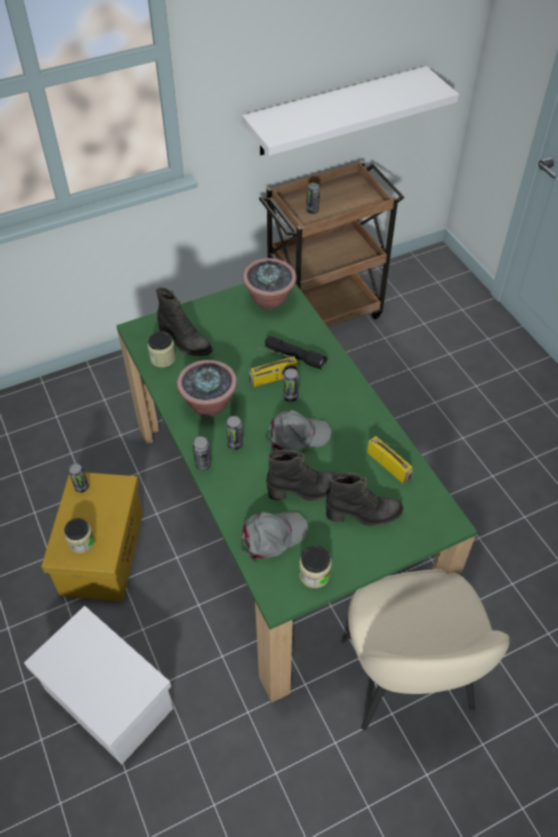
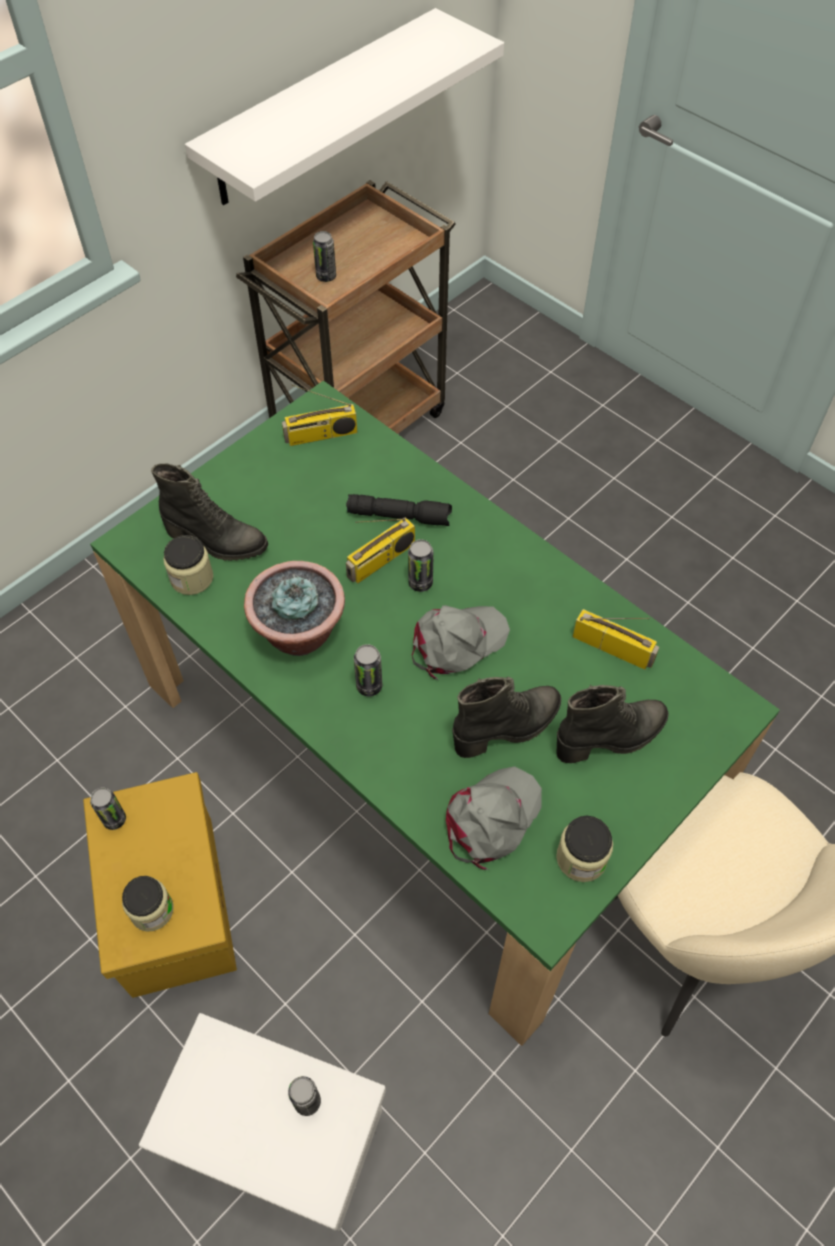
camera: 20 degrees left, 5 degrees up
(203, 464) = (333, 735): can -> can (307, 1101)
(270, 300) = (321, 436): potted plant -> radio

